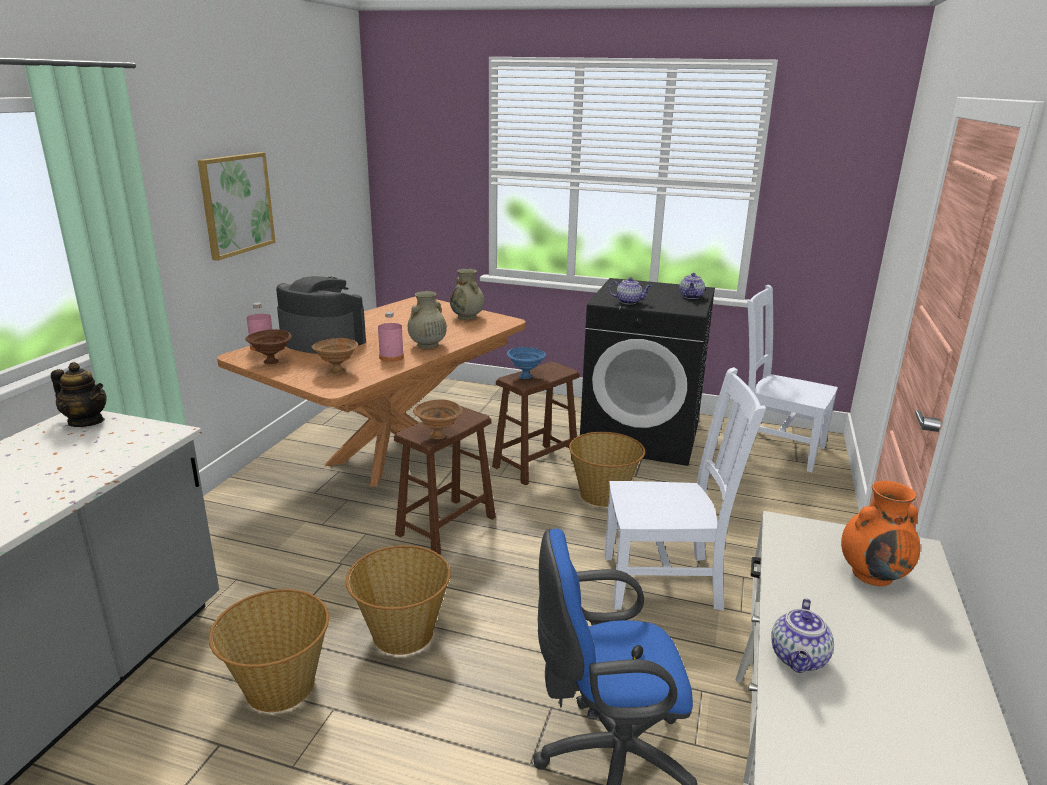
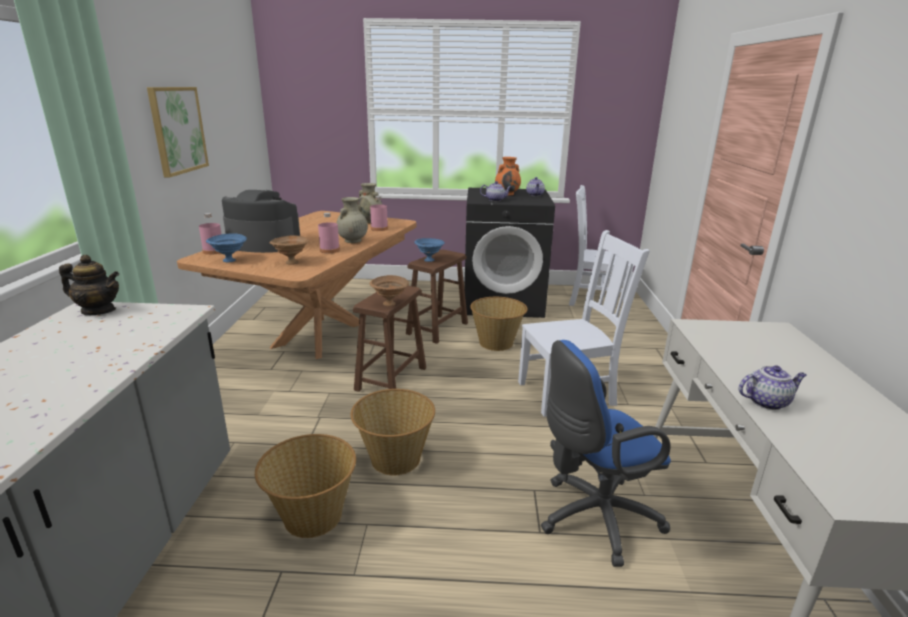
camera: 15 degrees left, 0 degrees up
(272, 362) = (230, 261): brown bowl -> blue bowl
(471, 329) = (379, 228): none -> pink bottle
(799, 659) = (767, 402): teapot -> teapot turned 105 degrees counterclockwise
(873, 574) = (768, 346): orange vase -> orange vase (507, 194)

